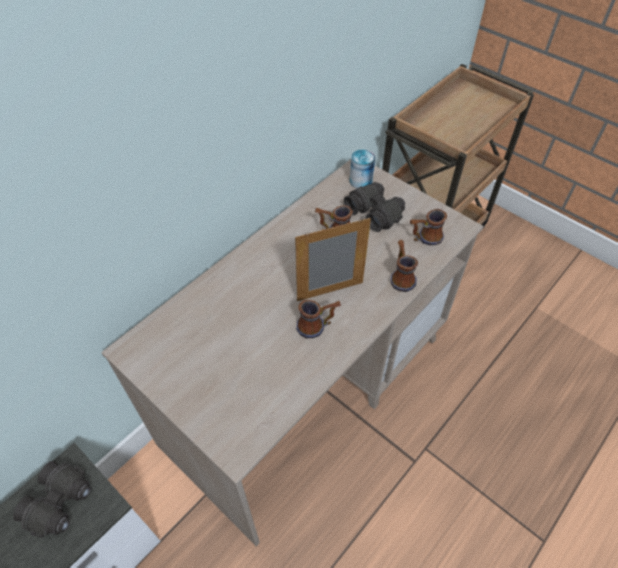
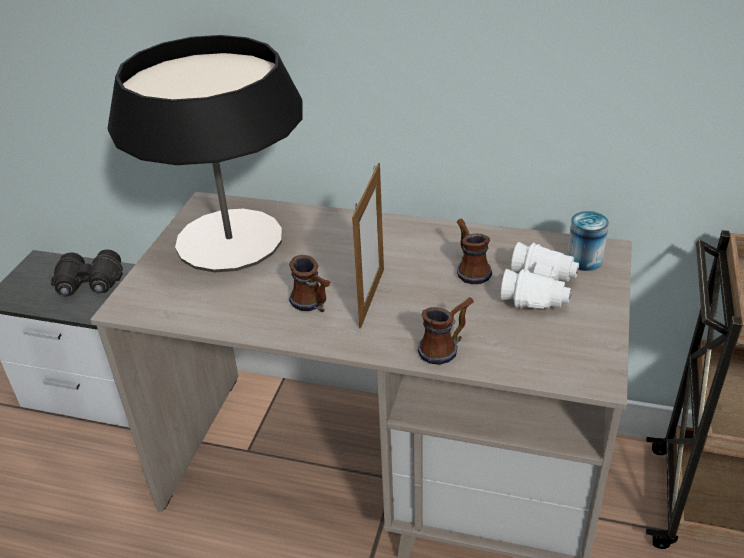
camera: 65 degrees right, 15 degrees down
(198, 350) = (230, 240): none -> table lamp
(330, 291) = (372, 297): picture frame -> picture frame turned 60 degrees clockwise
(375, 212) = (539, 290): black binoculars -> white binoculars
(424, 238) = (536, 348): mug -> none

